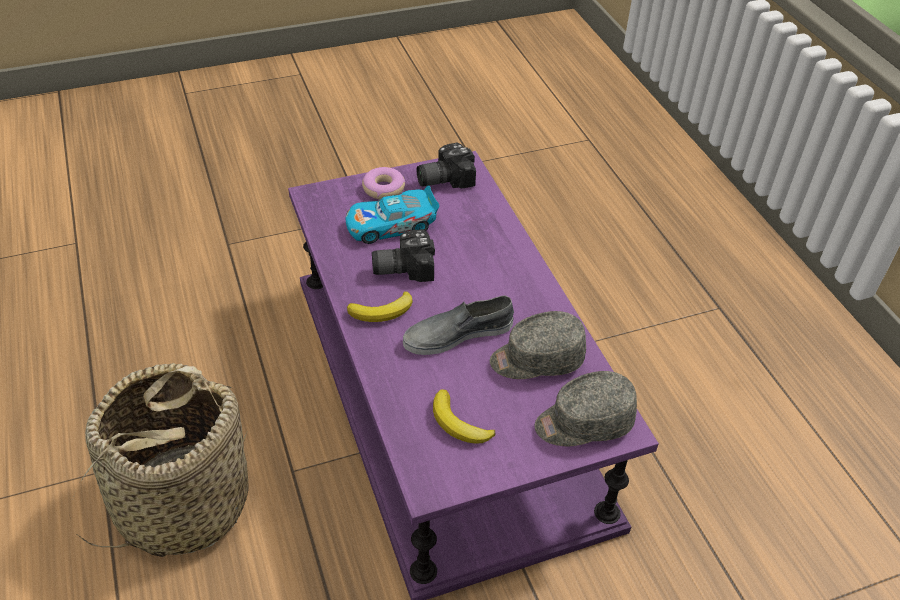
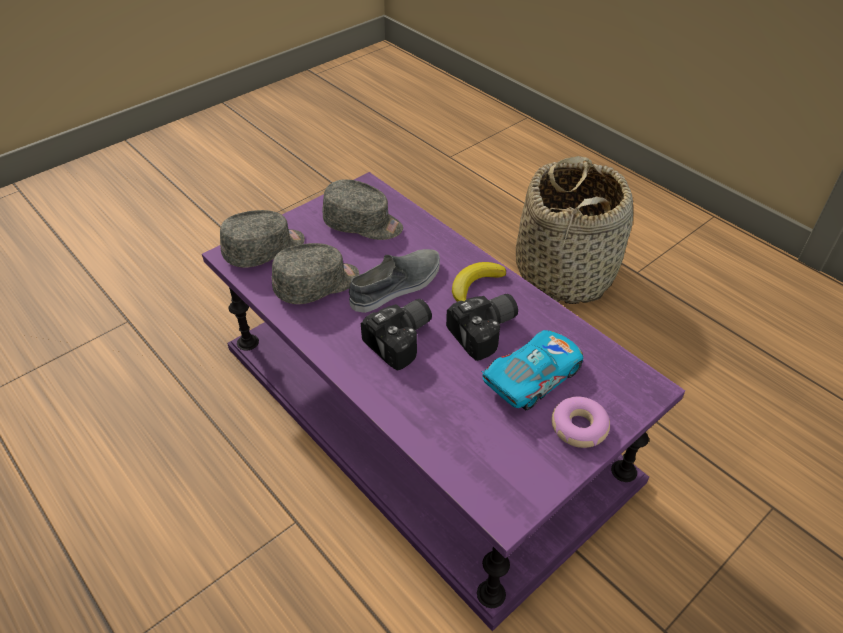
camera: 160 degrees right, 0 degrees up
(443, 178) = (518, 473): camera -> camera (403, 340)
(459, 423) = (363, 224): banana -> grey cap

